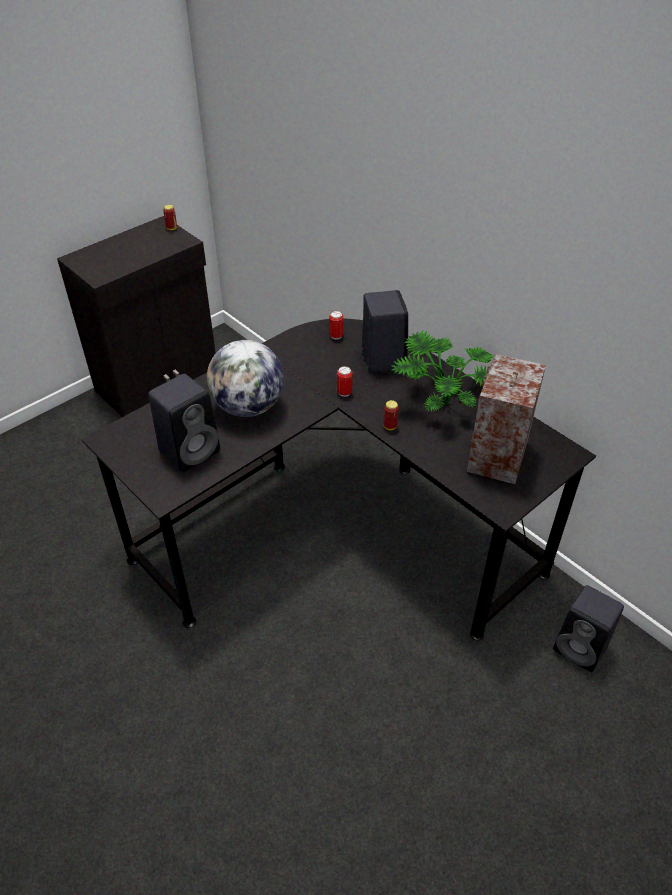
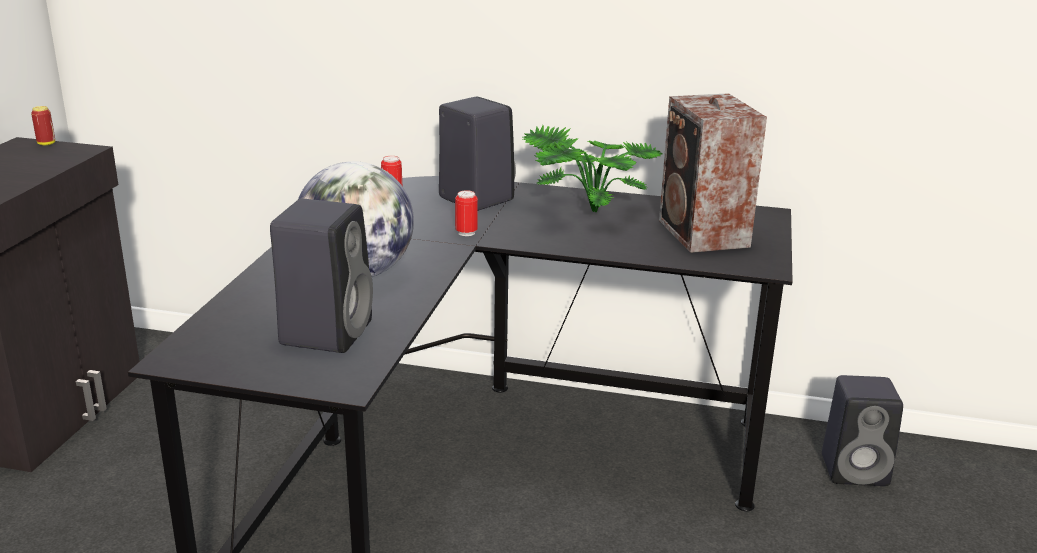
camera: 35 degrees left, 20 degrees down
(390, 426) = (558, 243): can -> none

